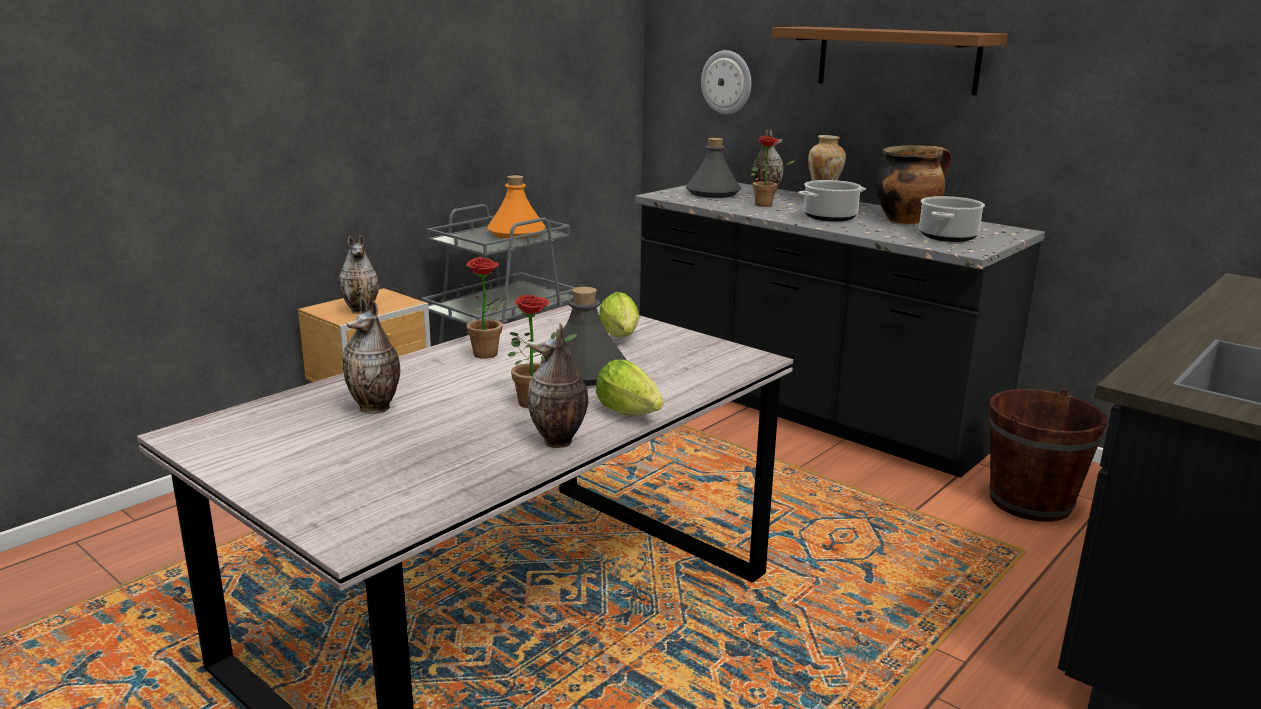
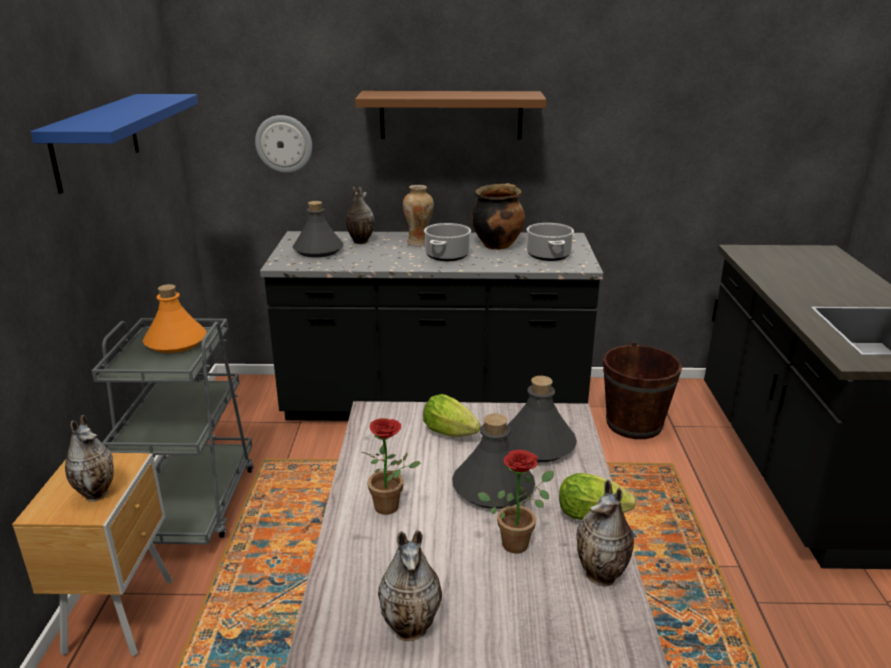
camera: 40 degrees left, 5 degrees up
(504, 39) = (96, 140): none -> blue shelf
(679, 365) = (538, 445): none -> grey bottle
(767, 205) = (382, 253): potted plant -> none

